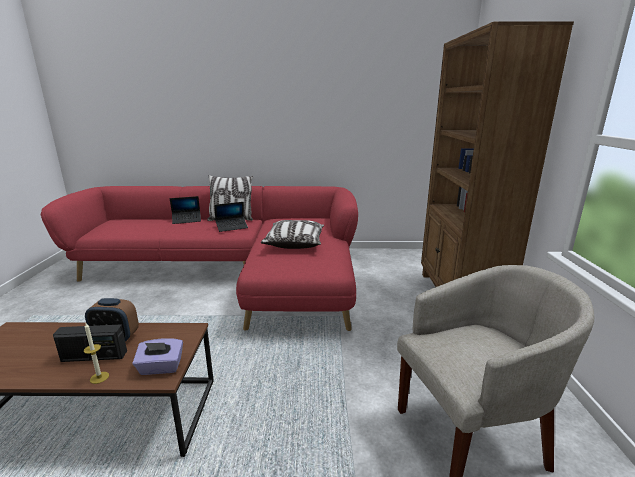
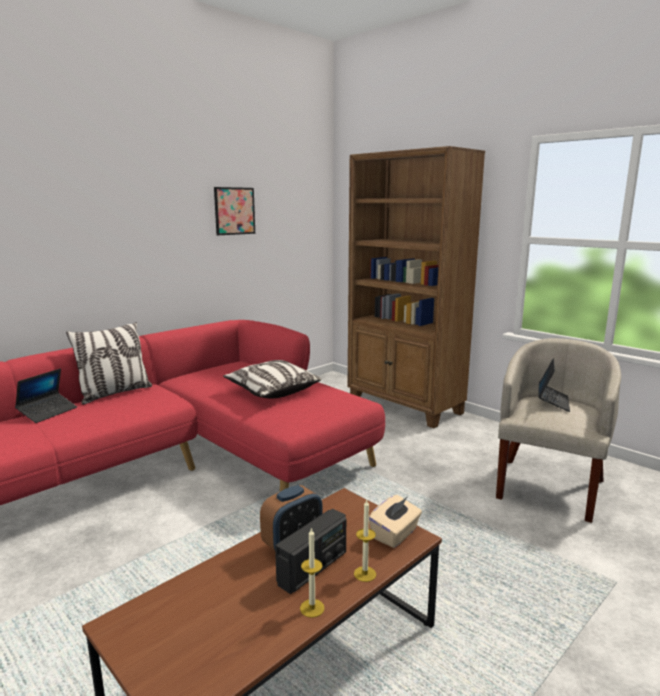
camera: 45 degrees left, 5 degrees down
(48, 375) = (312, 608): none -> candle
(161, 367) = (395, 534): purple tissue box -> beige tissue box
(232, 227) = (144, 400): laptop -> laptop (552, 402)
(355, 100) = (234, 211): none -> picture

